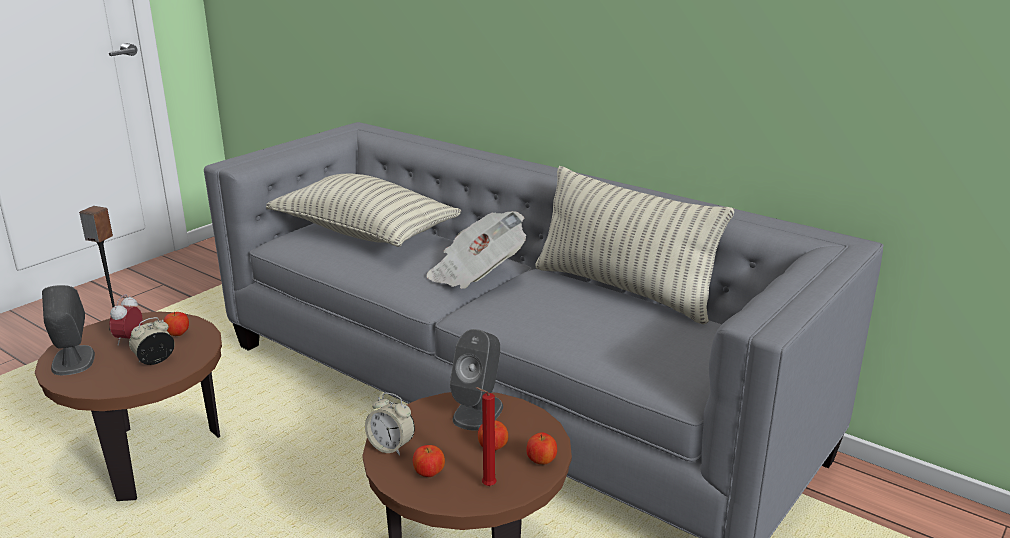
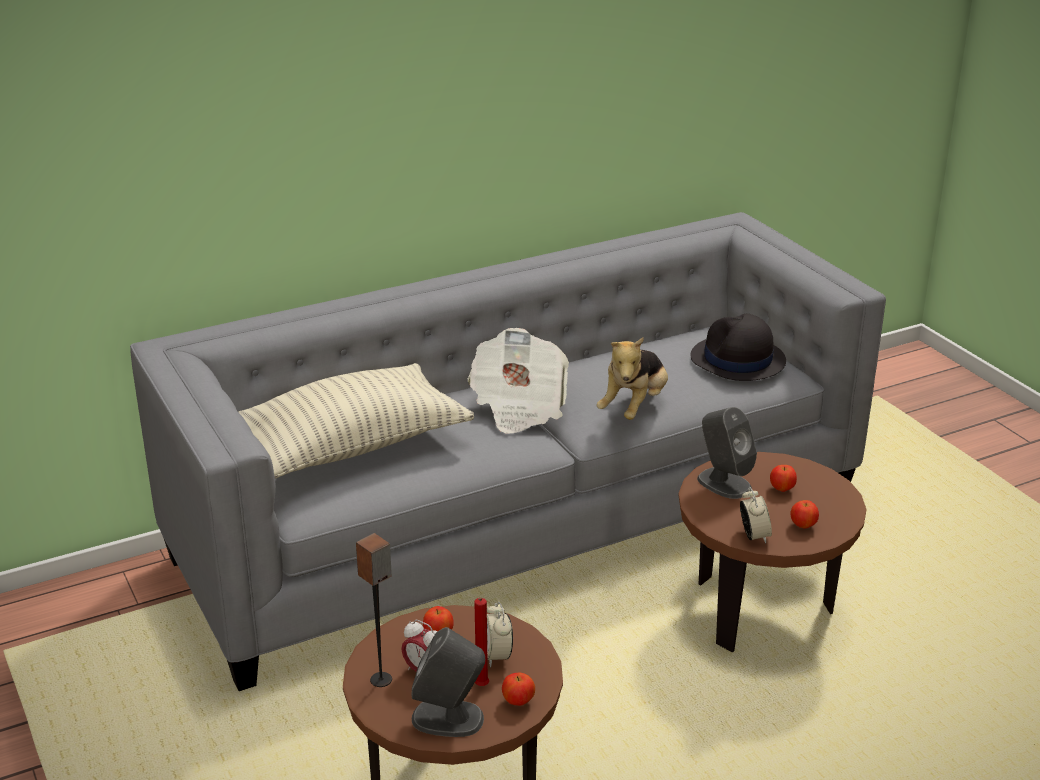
camera: 65 degrees left, 5 degrees up
(391, 447) = (753, 536): alarm clock -> alarm clock turned 60 degrees counterclockwise
(486, 486) = (832, 504): red candle -> red candle (481, 687)
(518, 317) = (634, 407): none -> plush toy
(541, 461) = (811, 473): apple -> apple (518, 702)
(623, 290) = (609, 349): pillow -> none
(668, 350) = (737, 360): none -> black hat

